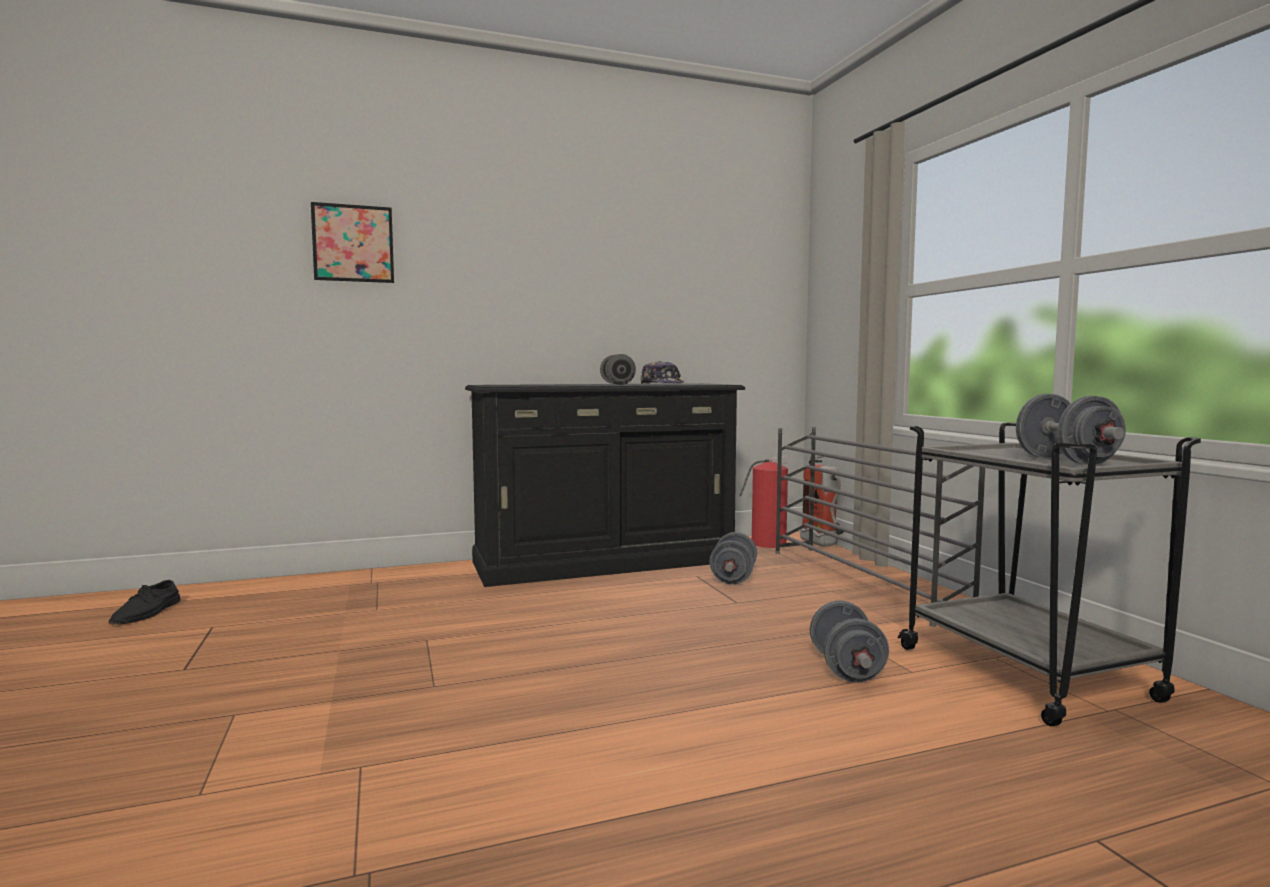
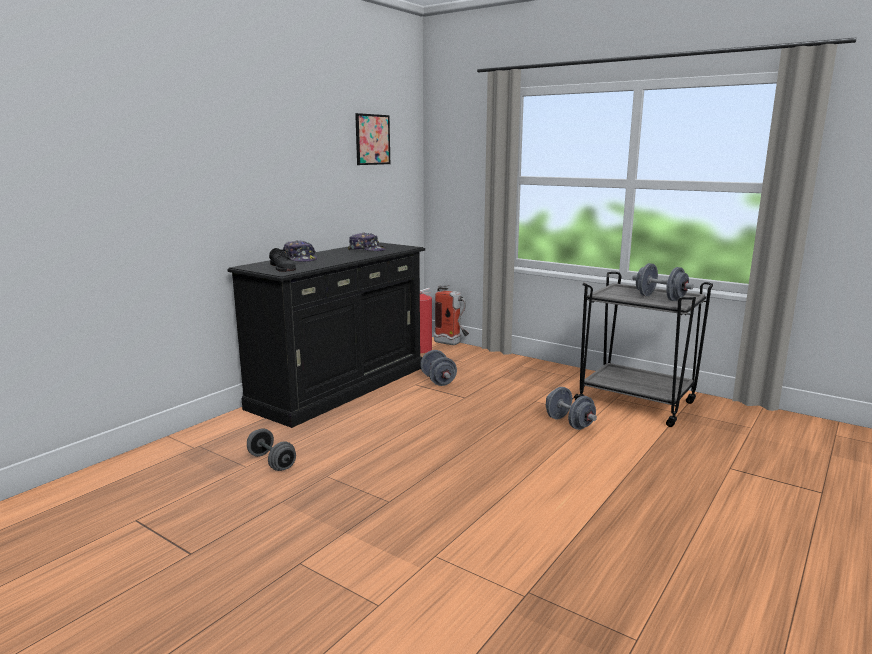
camera: 35 degrees left, 10 degrees up
(147, 613) = (39, 530): black shoe -> black shoe (283, 268)
(353, 243) = (126, 149): picture -> picture (372, 139)
(557, 384) = (300, 259): none -> cap
(617, 384) = (340, 254): grey dumbbell -> grey dumbbell (271, 462)
(861, 581) = (506, 367): grey shoe rack -> none

